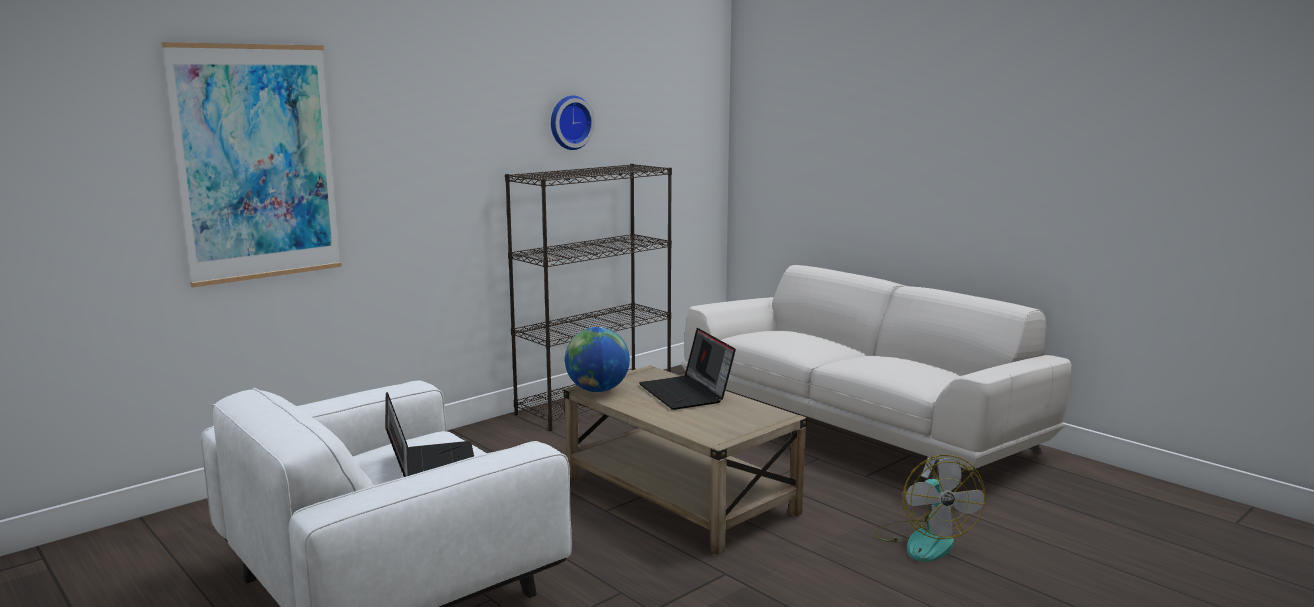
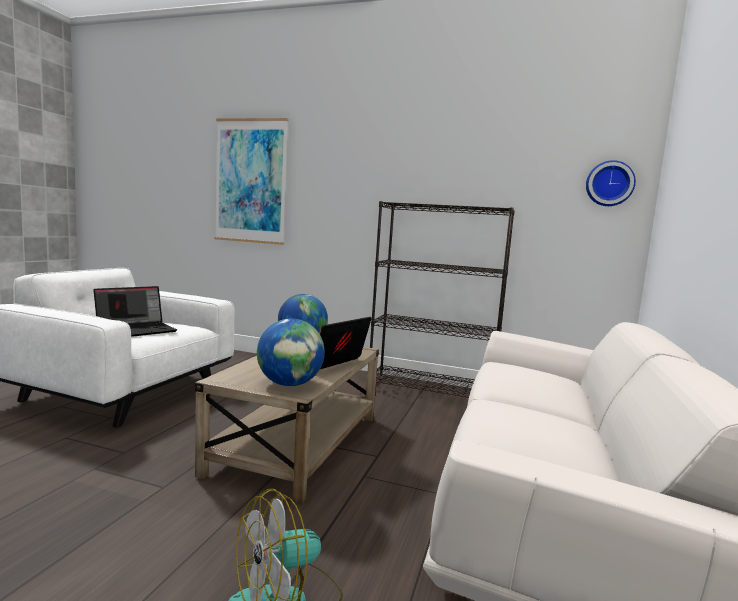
camera: 60 degrees right, 5 degrees down
(569, 122) = (457, 173): wall clock -> wall clock (609, 184)
(751, 415) = (289, 384): none -> globe

